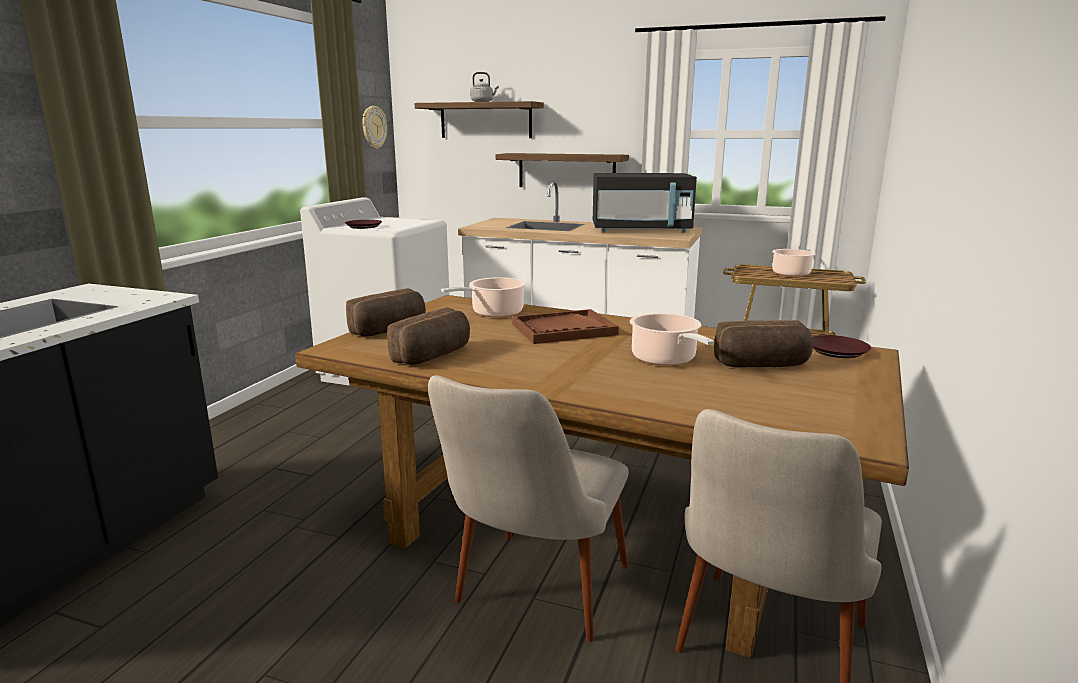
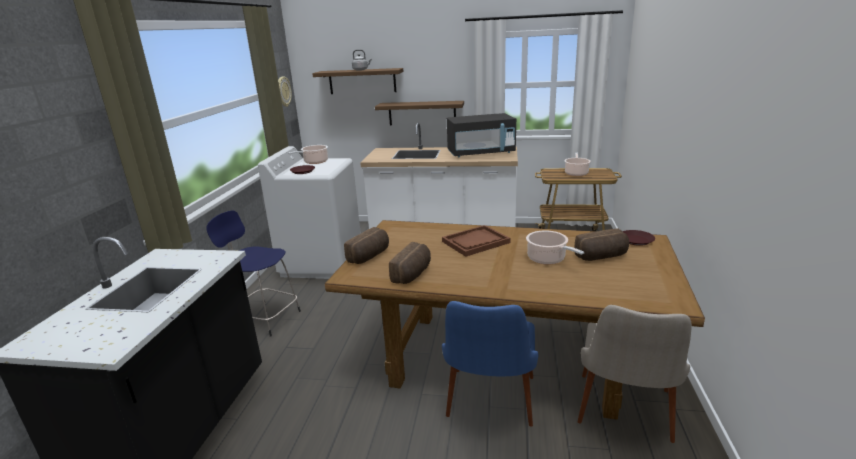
camera: 10 degrees left, 5 degrees up
(269, 428) = (265, 318): none -> blue stool
(494, 313) = (424, 233): cooking pot -> cooking pot (314, 162)
(532, 601) = (489, 408): beige chair -> blue chair

